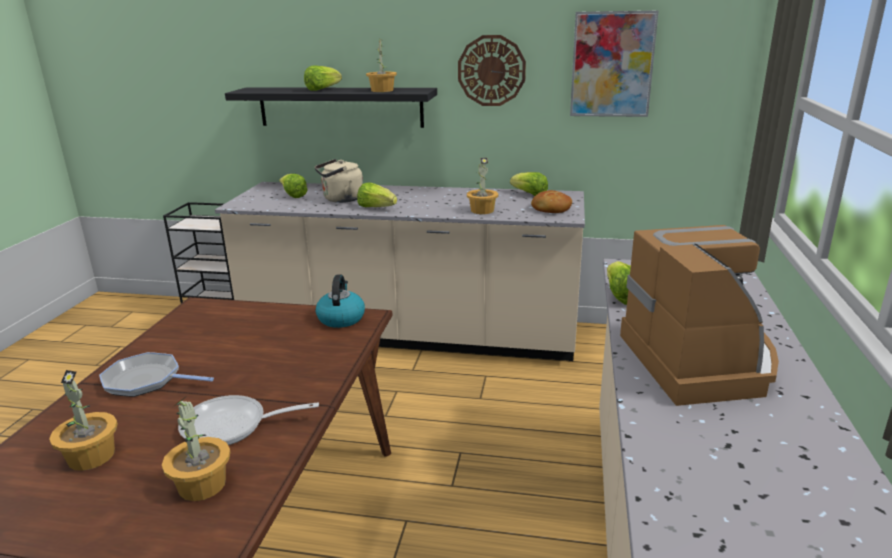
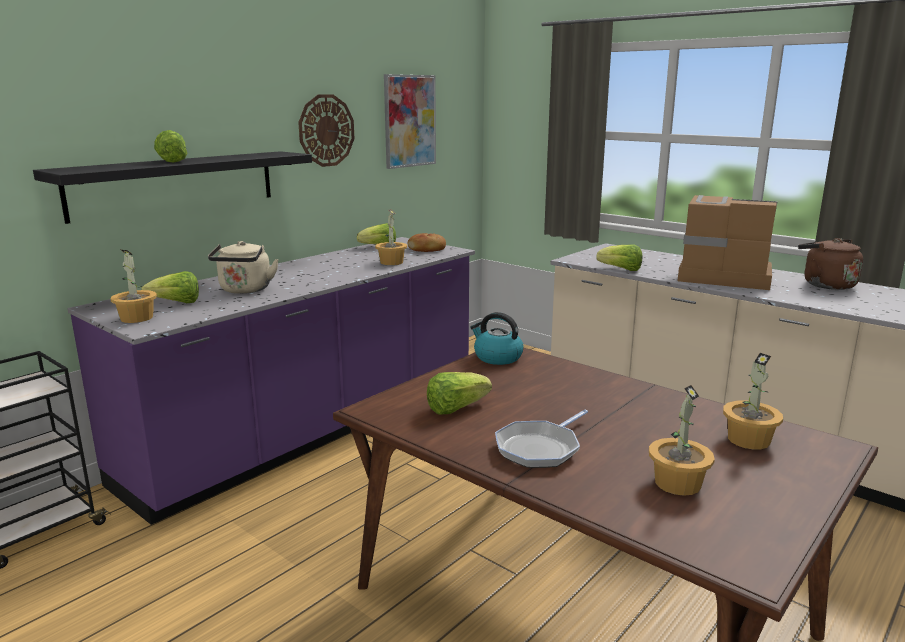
camera: 60 degrees left, 5 degrees down
(232, 426) = (663, 420): frying pan -> none
(376, 208) = (306, 284): lettuce -> lettuce (456, 408)
(382, 90) = (249, 156): potted plant -> potted plant (136, 318)
(410, 334) = (313, 429): beige counter -> purple counter
(800, 454) = (825, 285): none -> brown kettle

